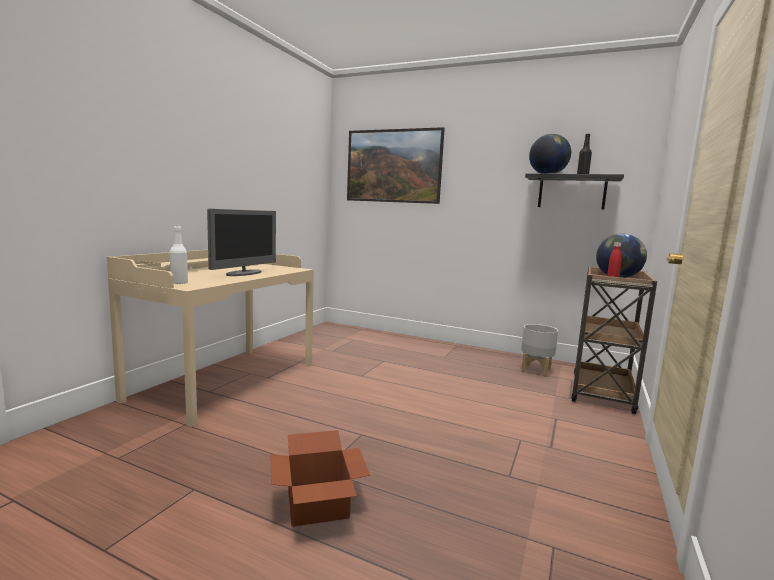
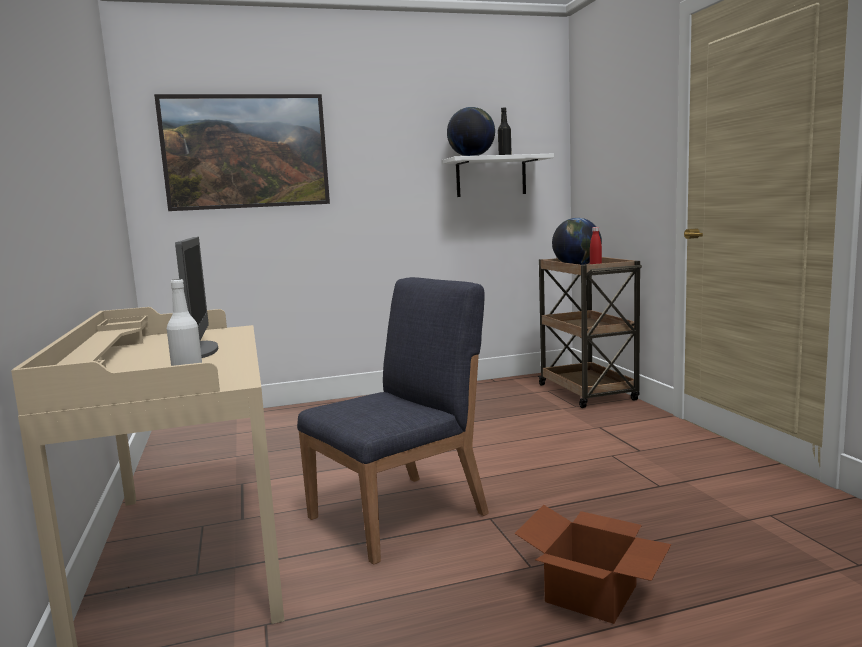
camera: 40 degrees left, 0 degrees up
(325, 409) = (400, 515): none -> blue chair
(535, 370) = (506, 393): grey planter -> none
(571, 192) = (491, 177): black shelf -> white shelf

